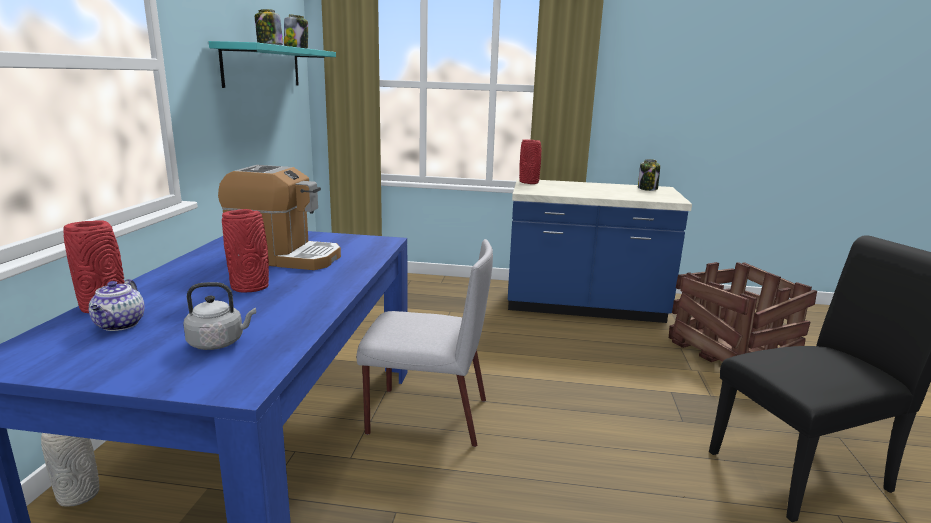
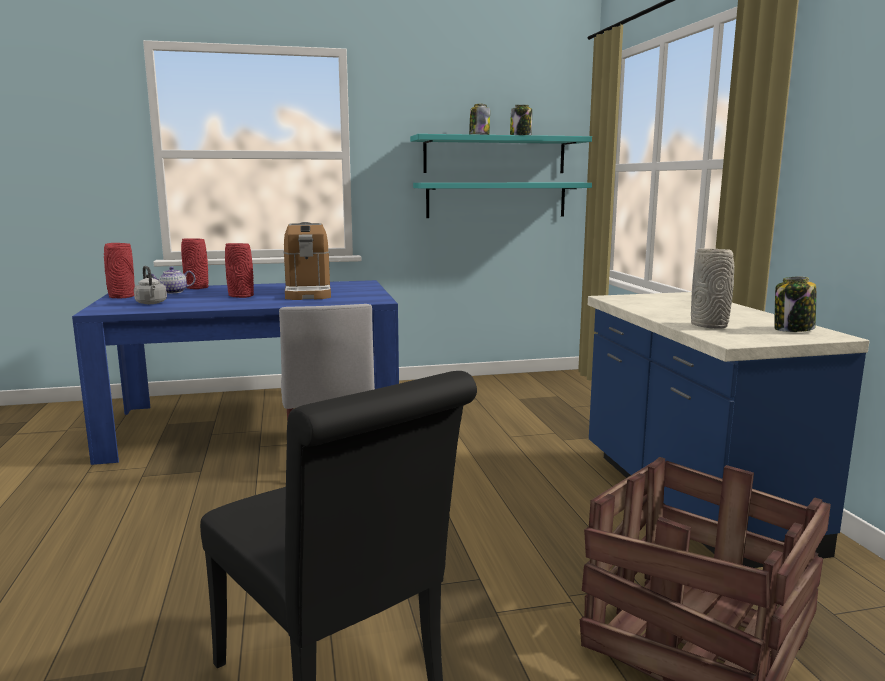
camera: 70 degrees right, 5 degrees down
(80, 495) = (202, 399): grey vase -> grey vase (710, 326)
(268, 115) = (496, 200): none -> turquoise shelf
(529, 182) = (673, 295): red vase -> red vase (121, 296)

